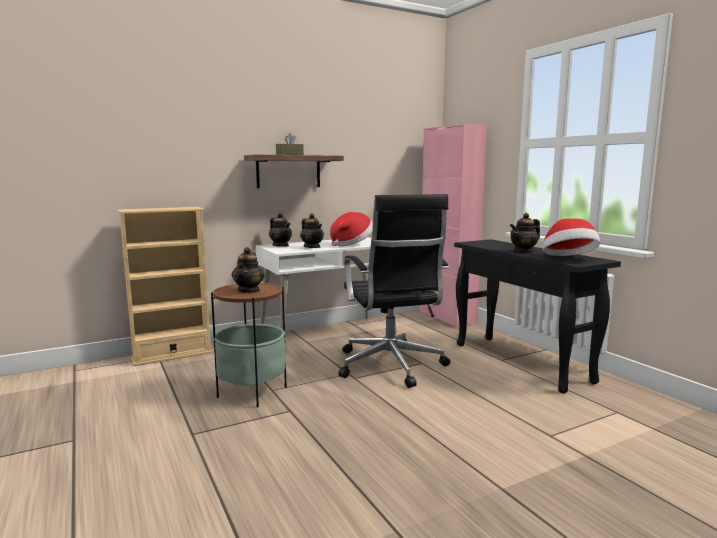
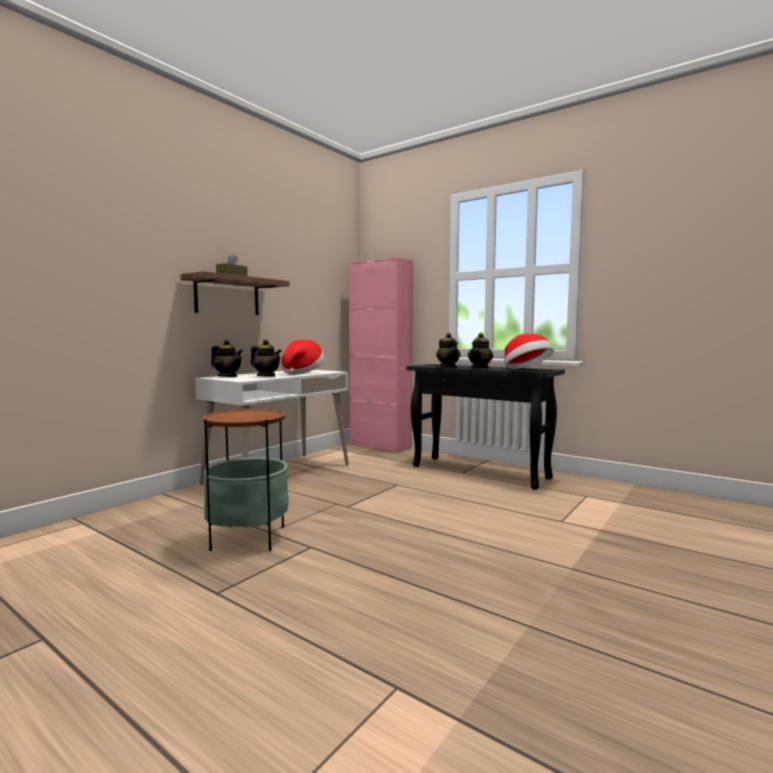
camera: 25 degrees left, 5 degrees down
(172, 355) = (102, 518): beige bookcase -> none
(249, 290) = (246, 415): teapot -> teapot (448, 367)
(391, 366) = (372, 491): black office chair -> none

